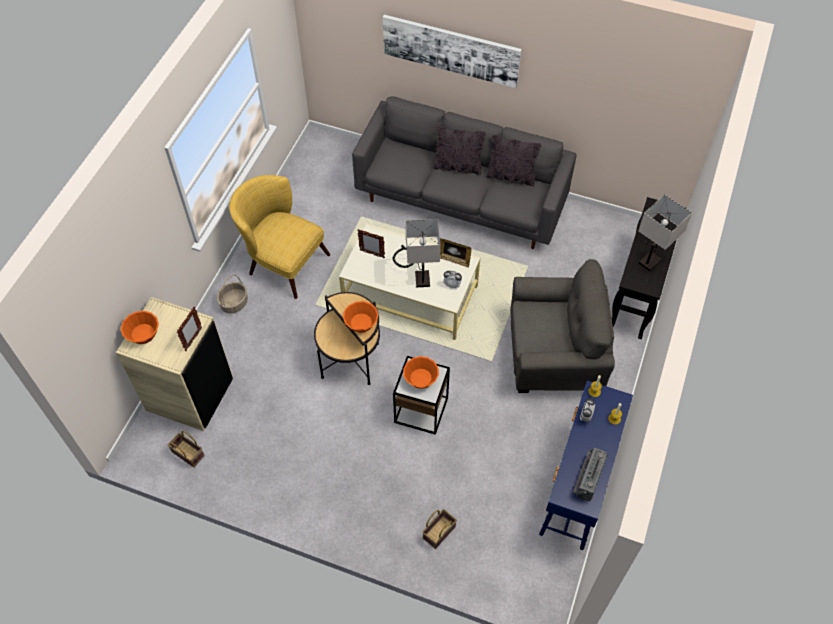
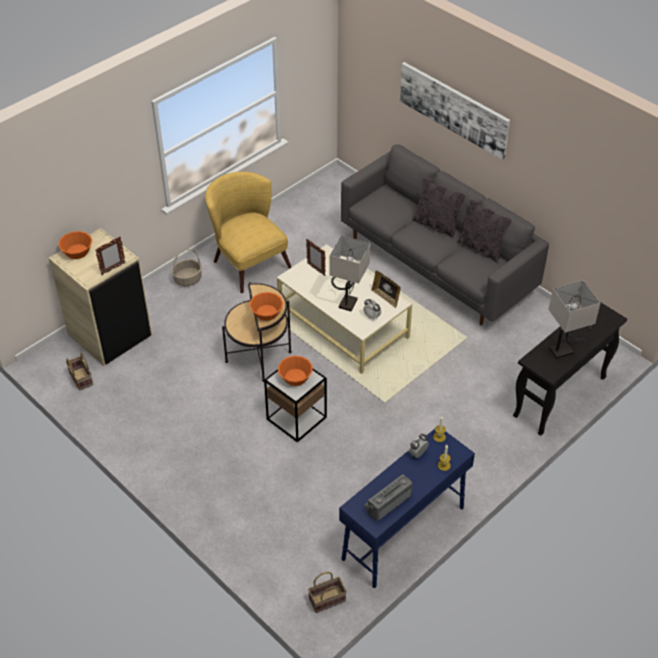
camera: 25 degrees right, 10 degrees down
(439, 531) = (252, 520): basket -> basket (327, 599)
(554, 354) = (447, 418): grey armchair -> none

